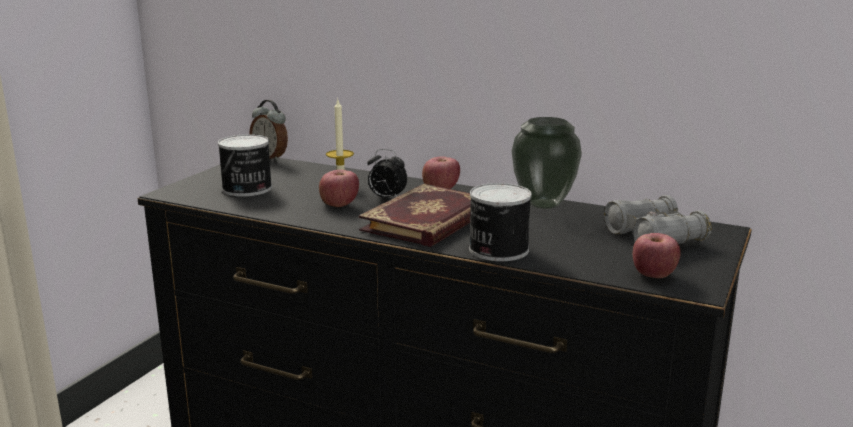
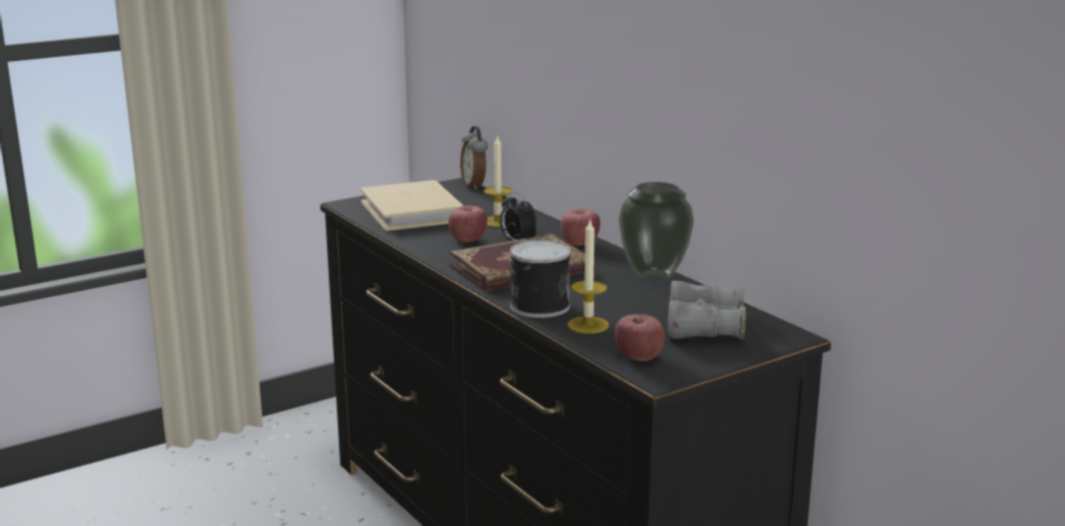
camera: 30 degrees right, 0 degrees up
(247, 189) = (412, 211): can -> beige book
(565, 257) = (588, 325): none -> candle

